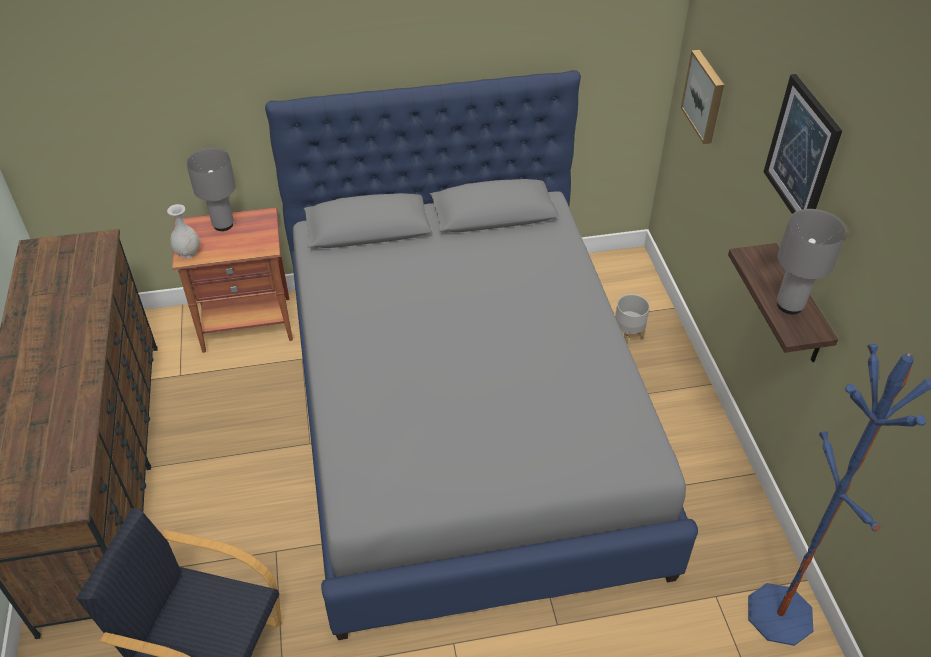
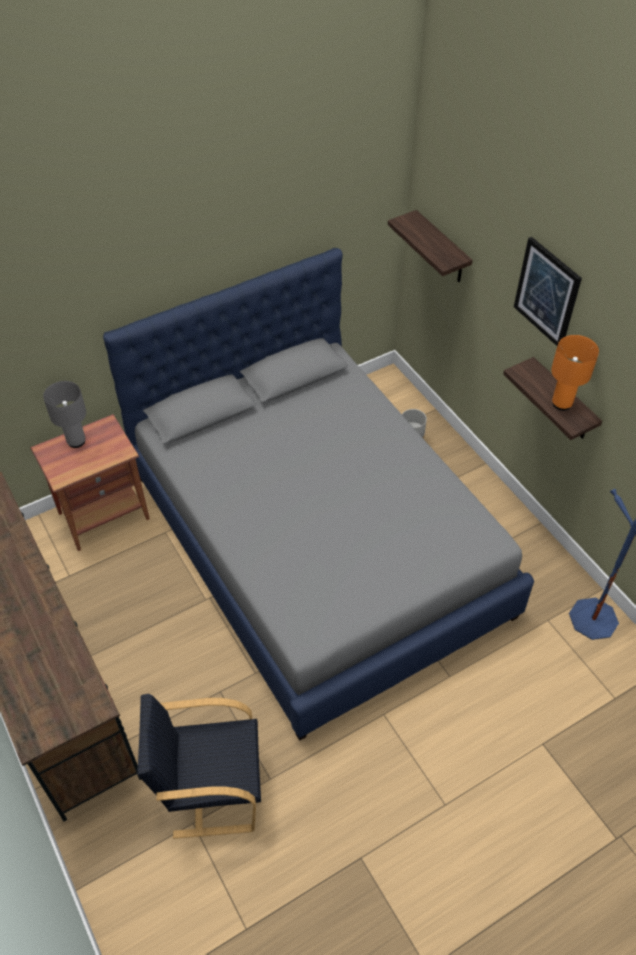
camera: 20 degrees left, 5 degrees up
(188, 252) = (60, 474): white vase -> none
(705, 96) = (442, 249): picture -> shelf
(790, 306) = (562, 404): grey table lamp -> orange table lamp

